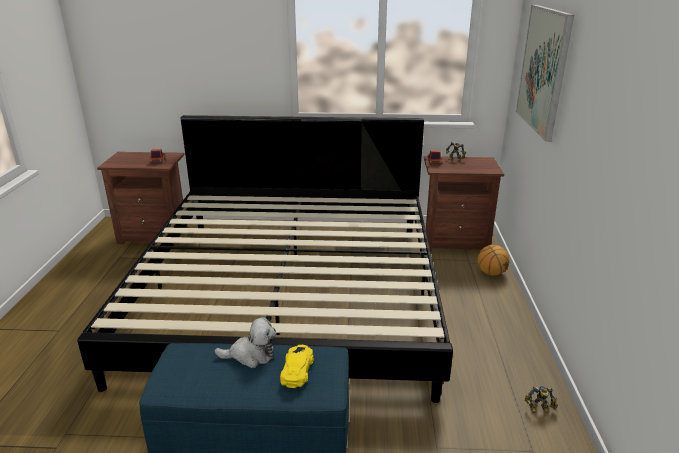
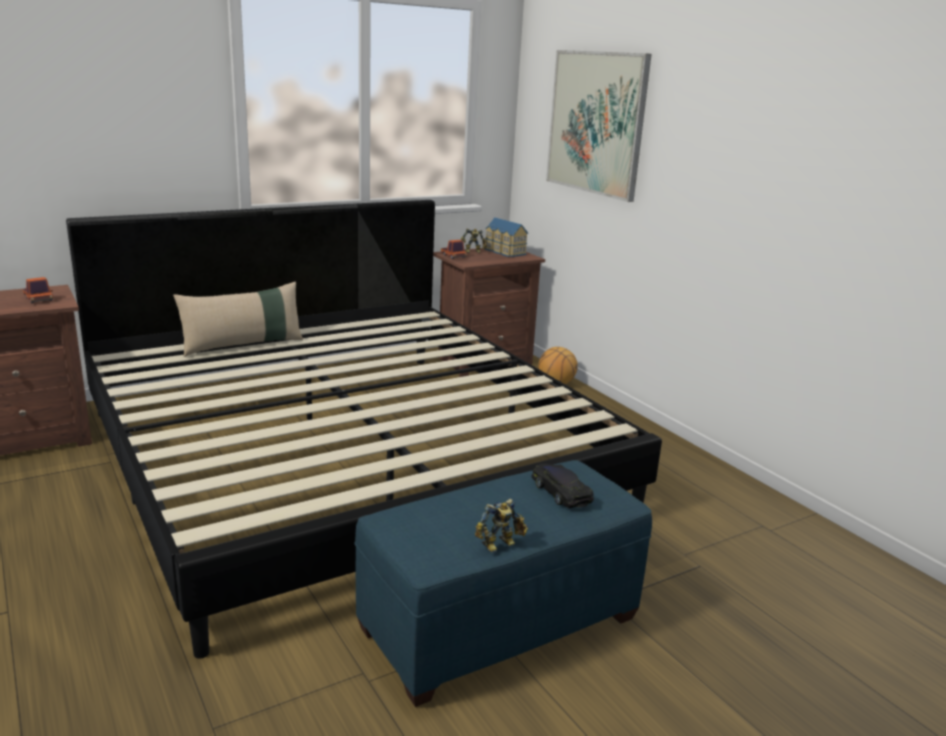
camera: 35 degrees left, 5 degrees down
(251, 355) = (488, 495): plush toy -> none
(269, 203) = (243, 345): none -> beige pillow
(297, 369) = (560, 491): yellow toy car -> black toy car
(479, 163) = (504, 252): none -> toy house
(539, 409) = (731, 490): toy robot -> toy robot (500, 545)

